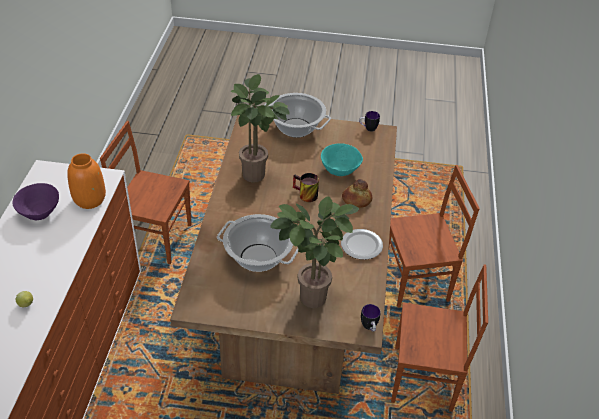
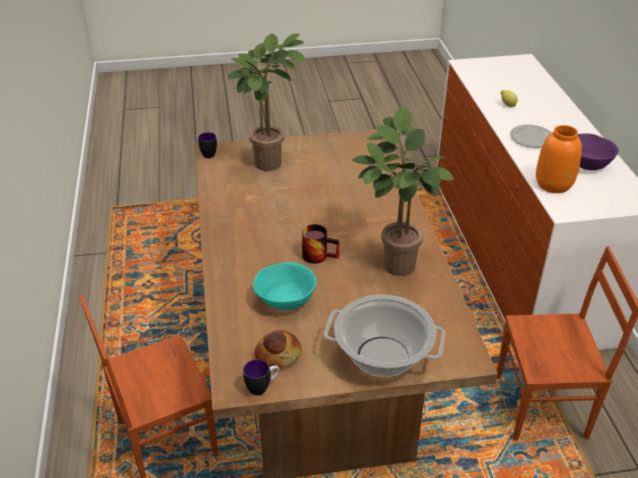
camera: 165 degrees right, 5 degrees down
(258, 258) = (339, 182): cooking pot -> none
(356, 200) = (250, 264): bread -> bread (278, 355)
(360, 245) = (232, 215): plate -> plate (532, 138)
(424, 380) = (152, 326): brown chair -> none

